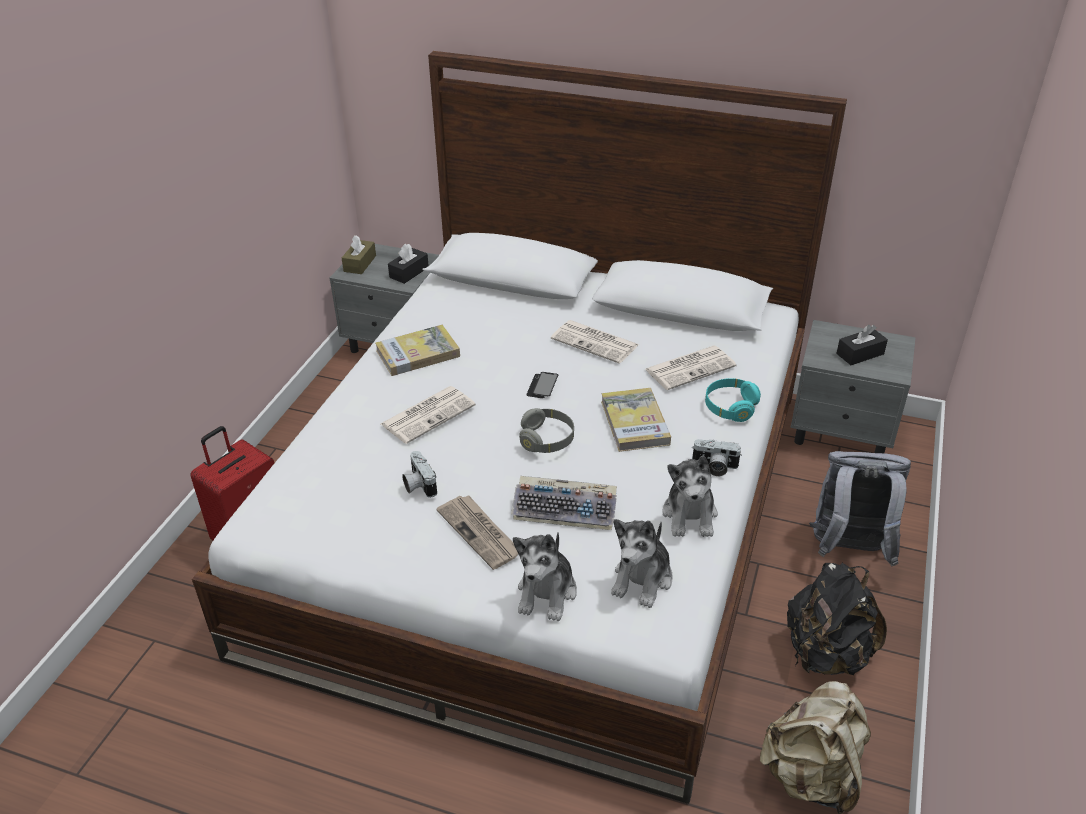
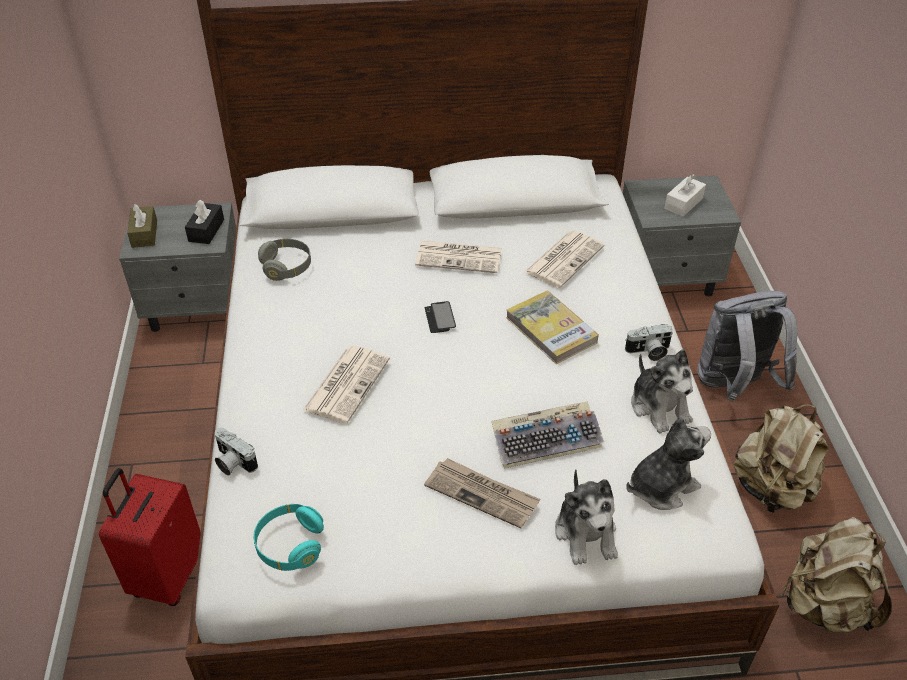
camera: 25 degrees left, 5 degrees up
(418, 353) = (289, 319): book -> none
(418, 484) = (388, 464): camera -> camera (232, 462)
(547, 440) = (482, 374): grey headphones -> grey headphones (286, 267)
(642, 579) = (661, 486): plush toy -> plush toy turned 120 degrees counterclockwise
(730, 408) = (624, 289): turquoise headphones -> turquoise headphones (290, 545)
(826, 653) = (771, 488): black backpack -> beige backpack
(860, 354) = (683, 203): black tissue box -> white tissue box

